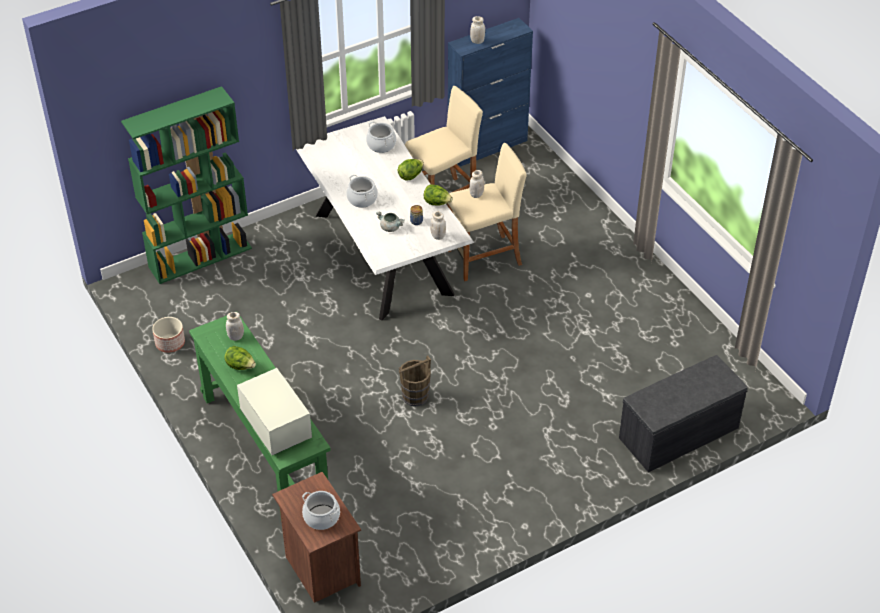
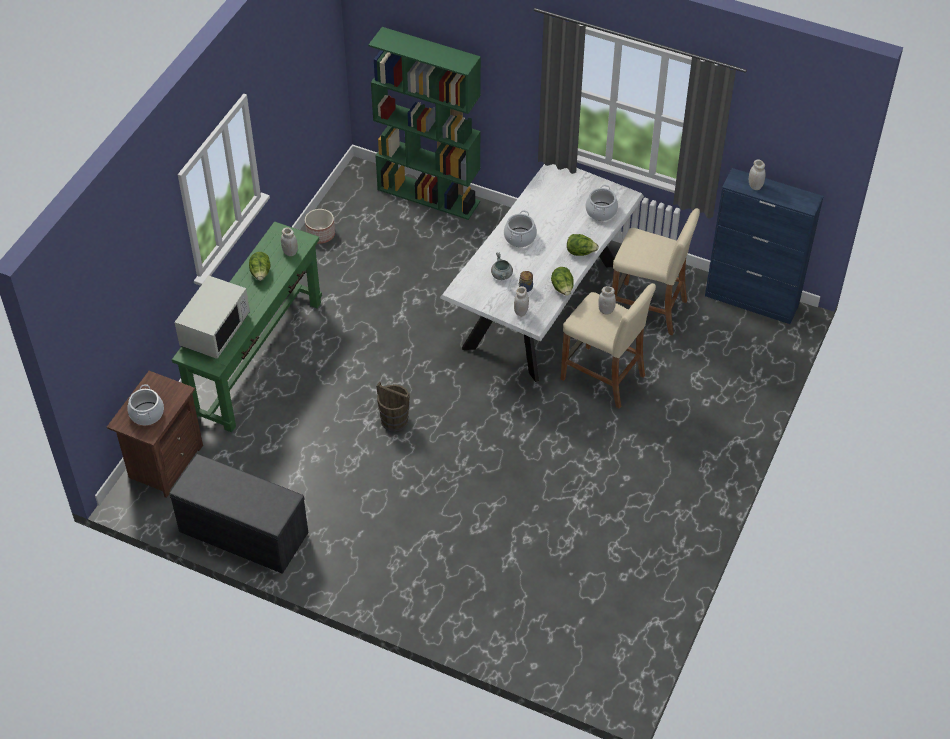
camera: 55 degrees right, 5 degrees up
(678, 434) = (509, 637): grey bench -> grey bench (242, 532)

